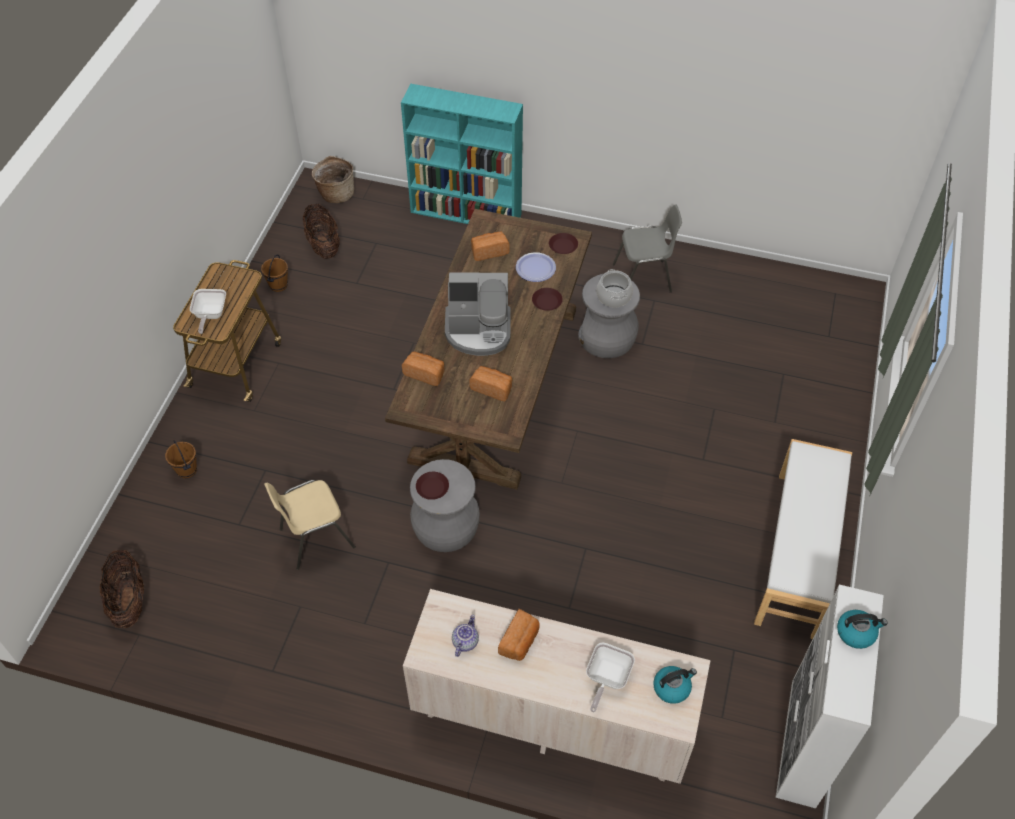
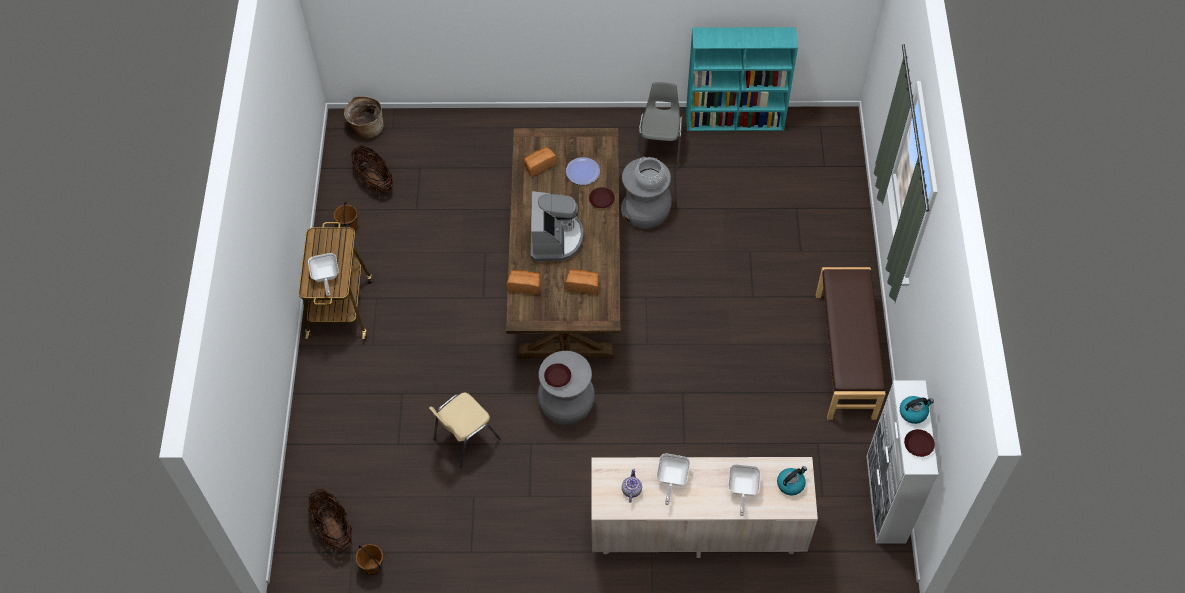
camera: 15 degrees left, 5 degrees up
(186, 470) = (336, 410): brown bucket -> brown bucket (372, 567)
(467, 213) = (489, 121): turquoise bookcase -> turquoise bookcase (735, 120)
(478, 331) = (555, 238): coffee machine -> coffee machine turned 75 degrees counterclockwise
(520, 641) = (671, 479): bread -> frying pan
(563, 246) = (598, 146): brown plate -> brown plate (918, 444)
(643, 279) = (660, 149): grey chair -> grey chair turned 60 degrees counterclockwise
(798, 553) = (846, 355): white bench -> brown bench

